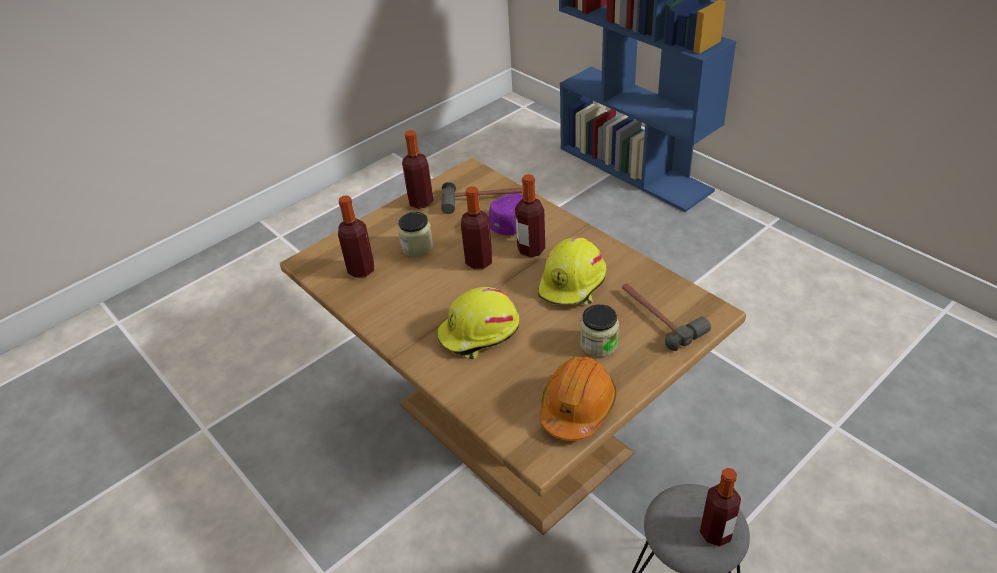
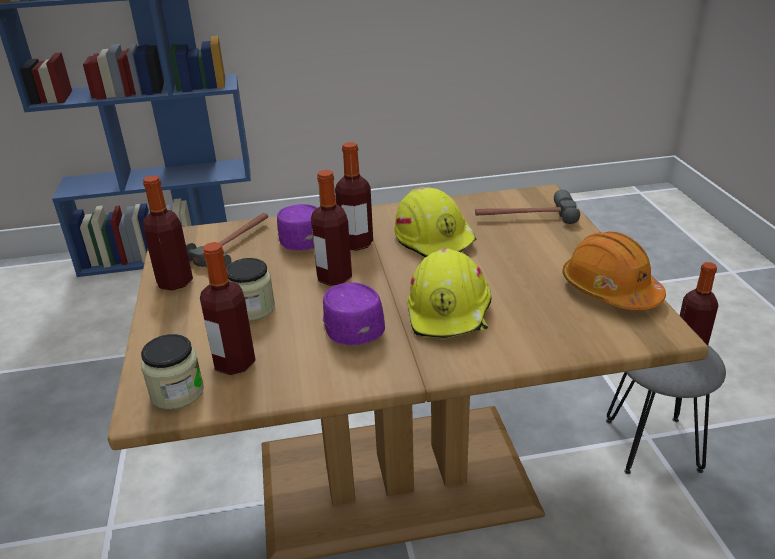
camera: 60 degrees left, 10 degrees down
(430, 296) = (351, 325): none -> purple cap
(598, 344) = (532, 253): jar -> jar (177, 392)

